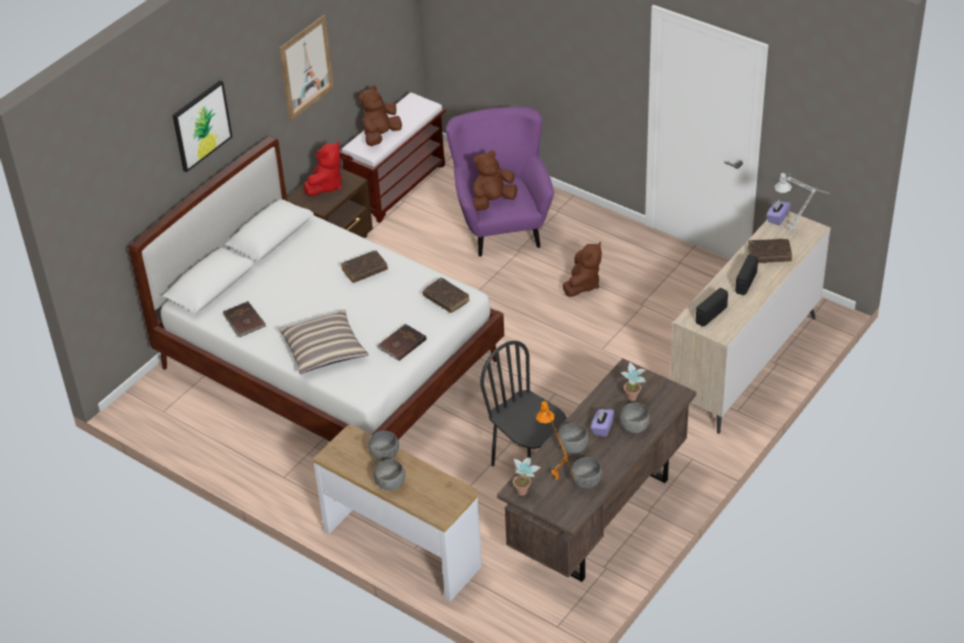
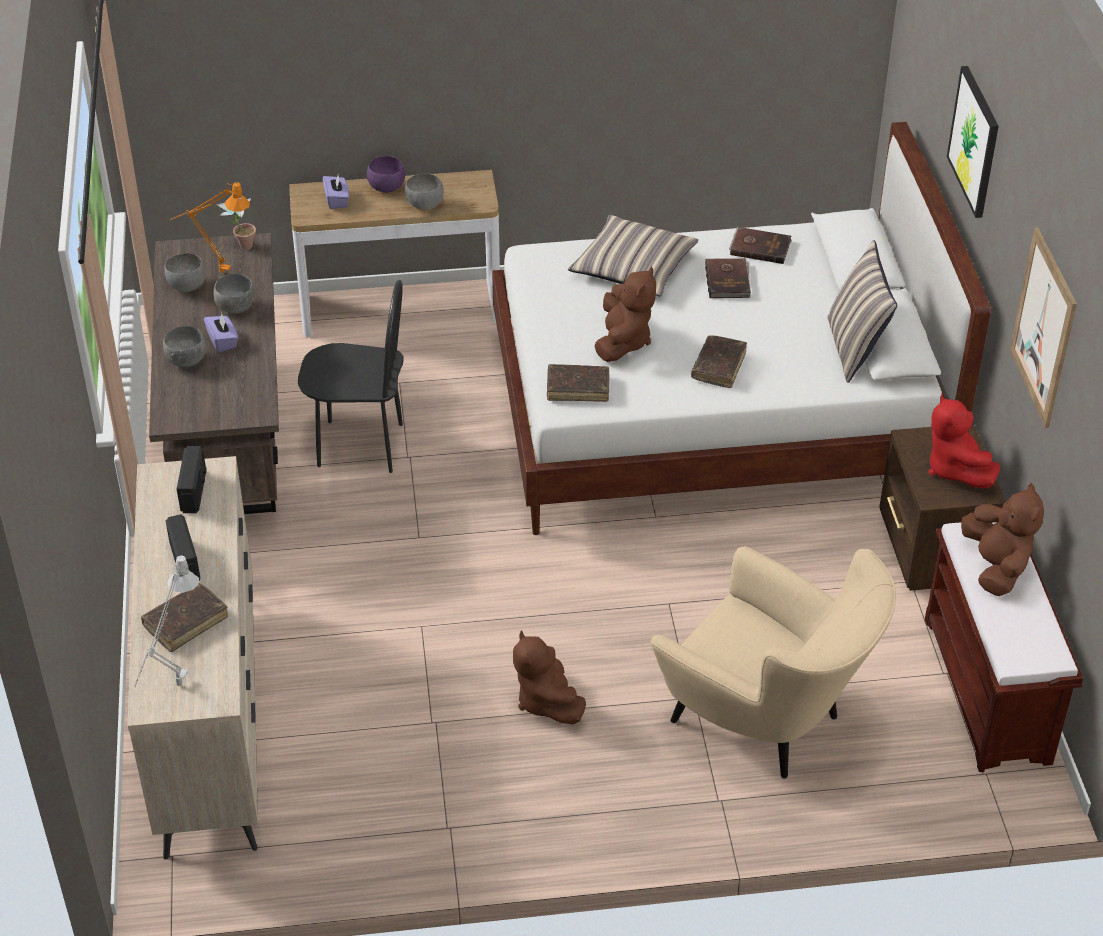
camera: 135 degrees right, 0 degrees up
(289, 241) = (855, 349): none -> pillow
(390, 485) = (386, 187): grey bowl -> purple bowl
(401, 344) = (560, 316): brown book -> brown book (728, 280)
(493, 201) = (744, 622): brown plush toy -> brown plush toy (623, 342)
(501, 225) = (767, 723): purple armchair -> beige armchair
(633, 400) = (216, 386): potted plant -> none
(777, 218) = (224, 692): purple tissue box -> purple tissue box (337, 200)

